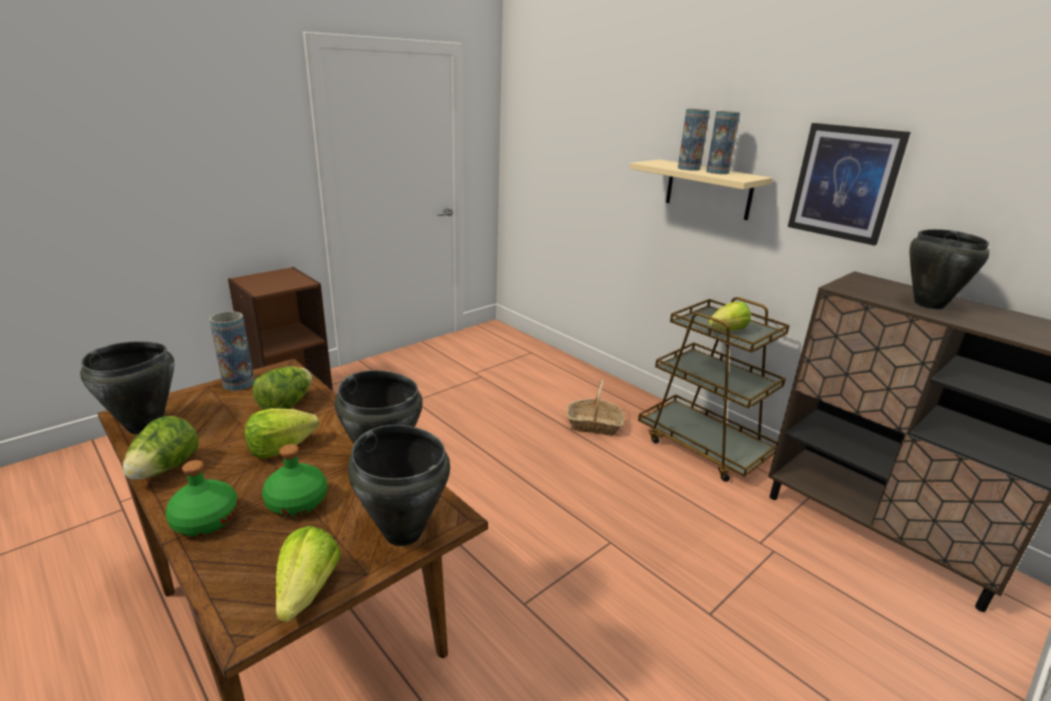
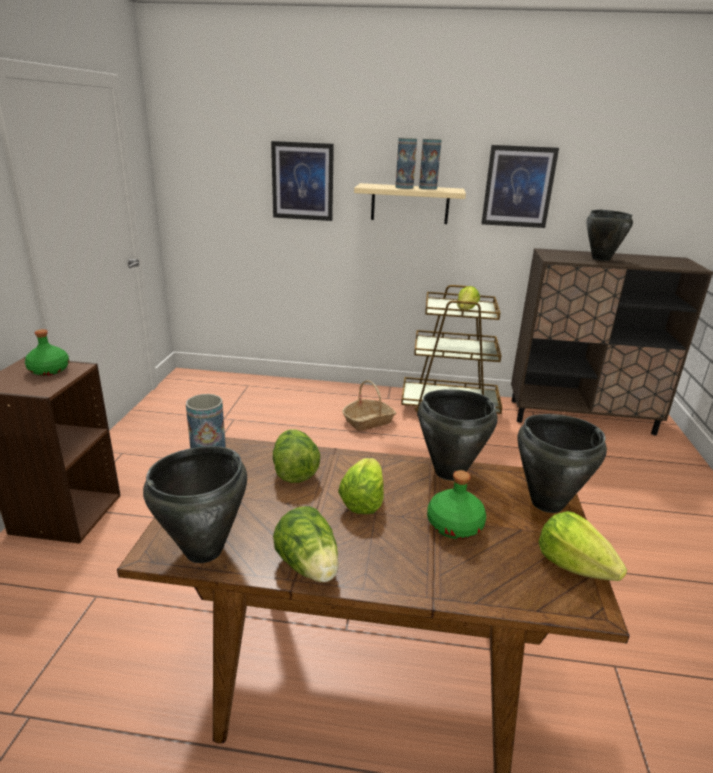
camera: 40 degrees left, 0 degrees up
(205, 520) = (424, 575): green bottle -> green bottle (48, 370)
(608, 152) = (302, 181): none -> picture

